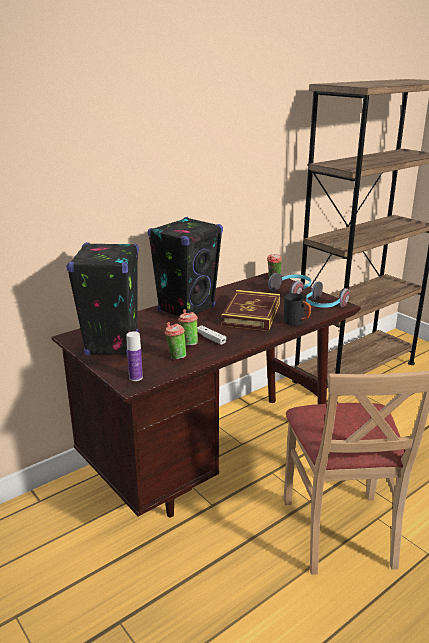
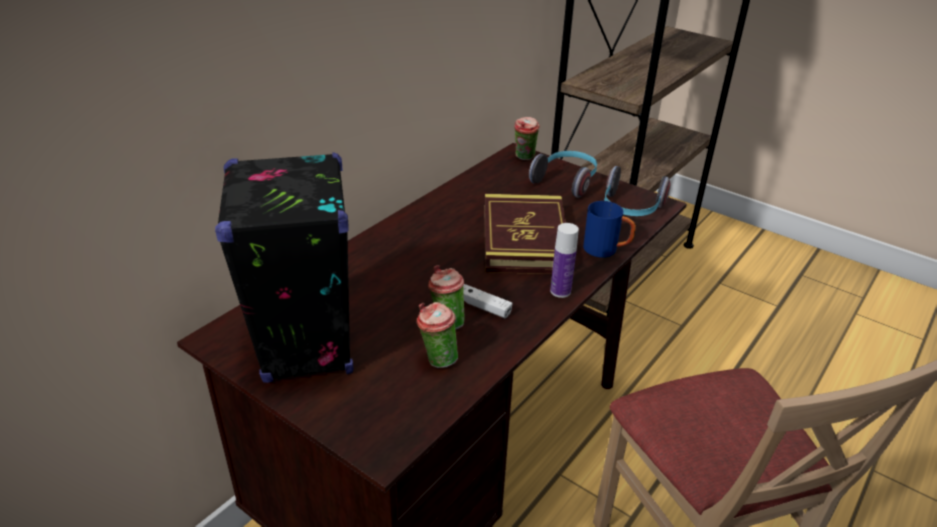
camera: 15 degrees left, 10 degrees up
(135, 377) = (384, 426): bottle -> bottle (560, 291)
(187, 309) = (409, 241): black speaker -> none
(296, 323) = (606, 250): black mug -> blue mug

